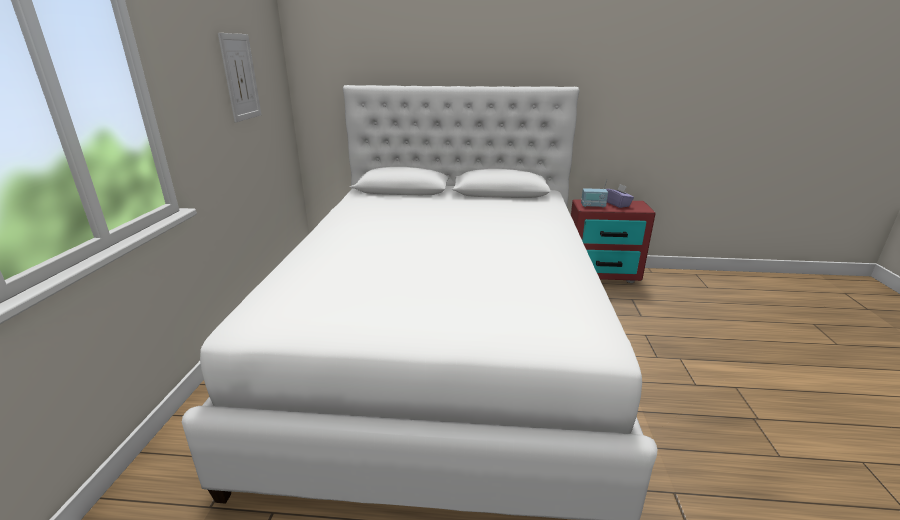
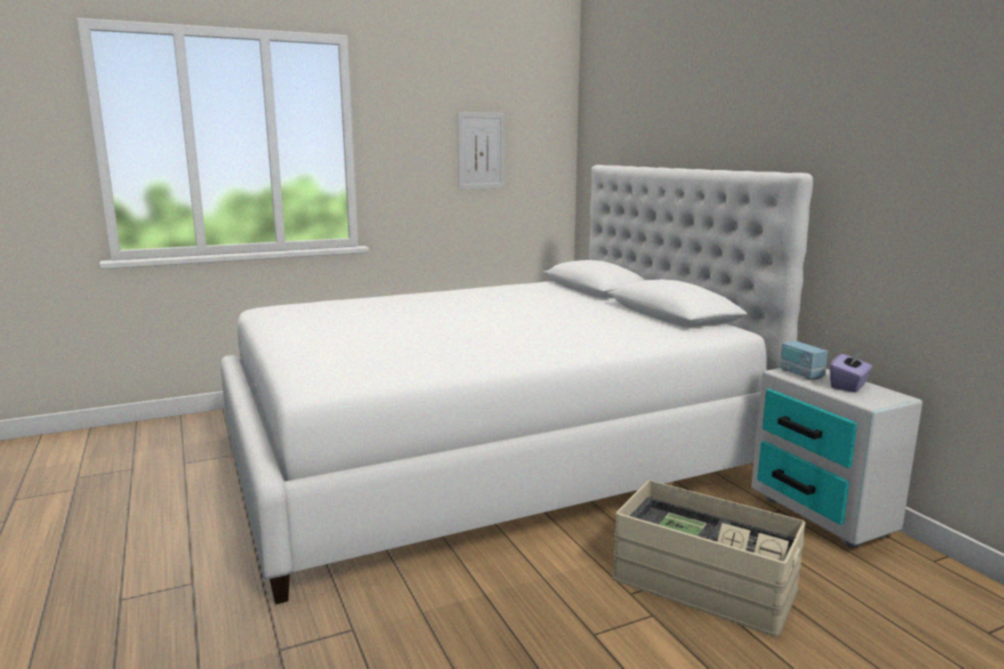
camera: 60 degrees right, 10 degrees down
(602, 277) = (819, 517): red nightstand -> white nightstand
(652, 331) = (705, 582): none -> beige storage box

